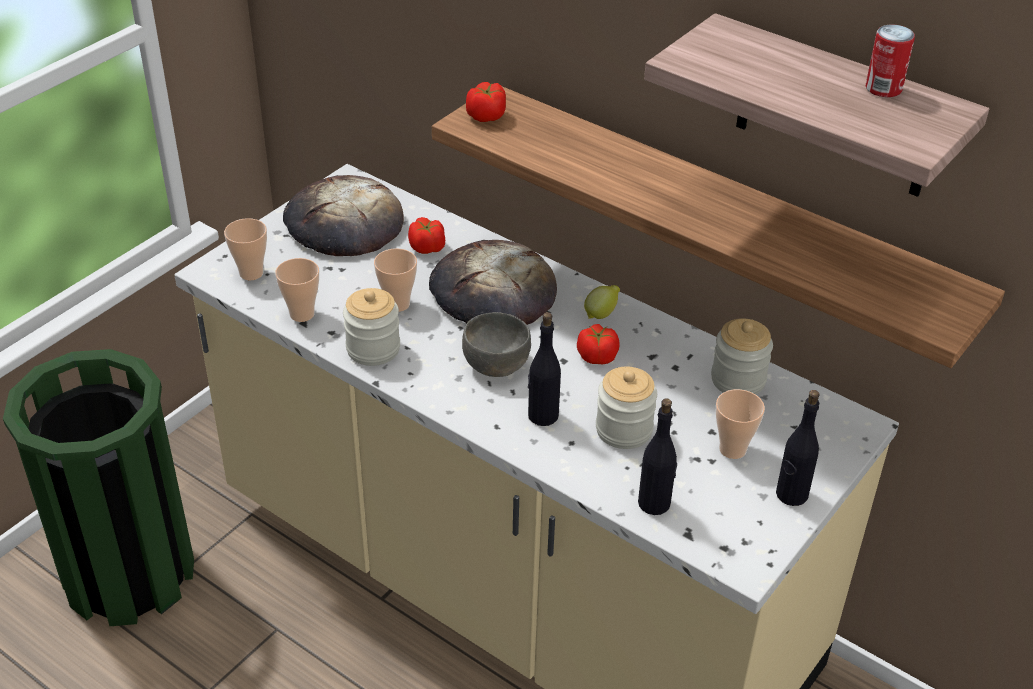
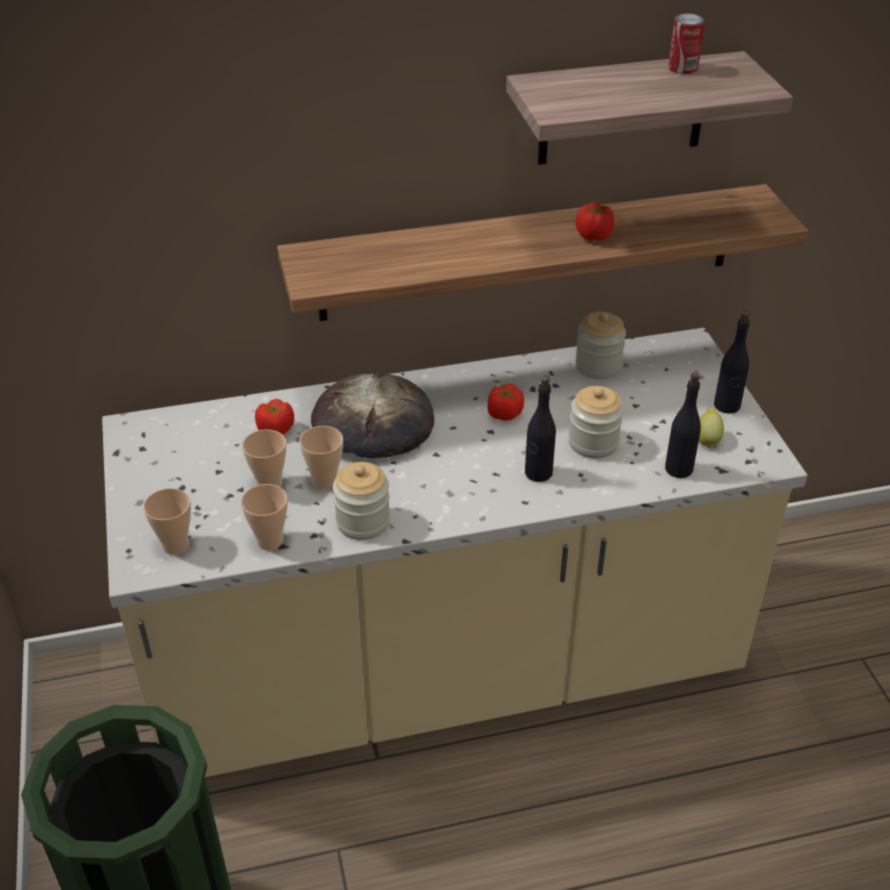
camera: 50 degrees left, 0 degrees up
(344, 223) = (182, 458): bread -> none
(486, 116) = (317, 269): tomato -> tomato (593, 235)
(495, 363) = (455, 466): grey bowl -> none
(601, 314) = (461, 386): lemon -> lemon (707, 439)
(732, 449) = (661, 406): cup -> cup (269, 484)

